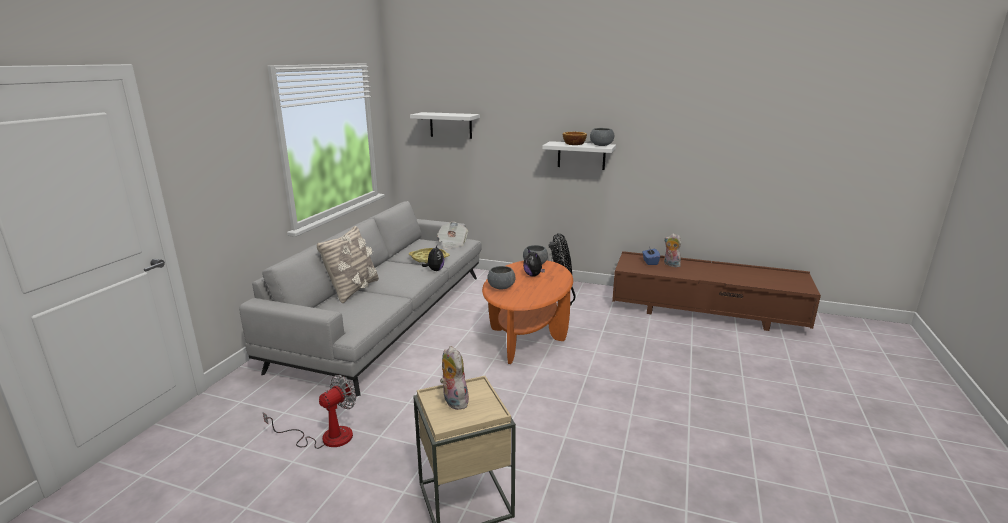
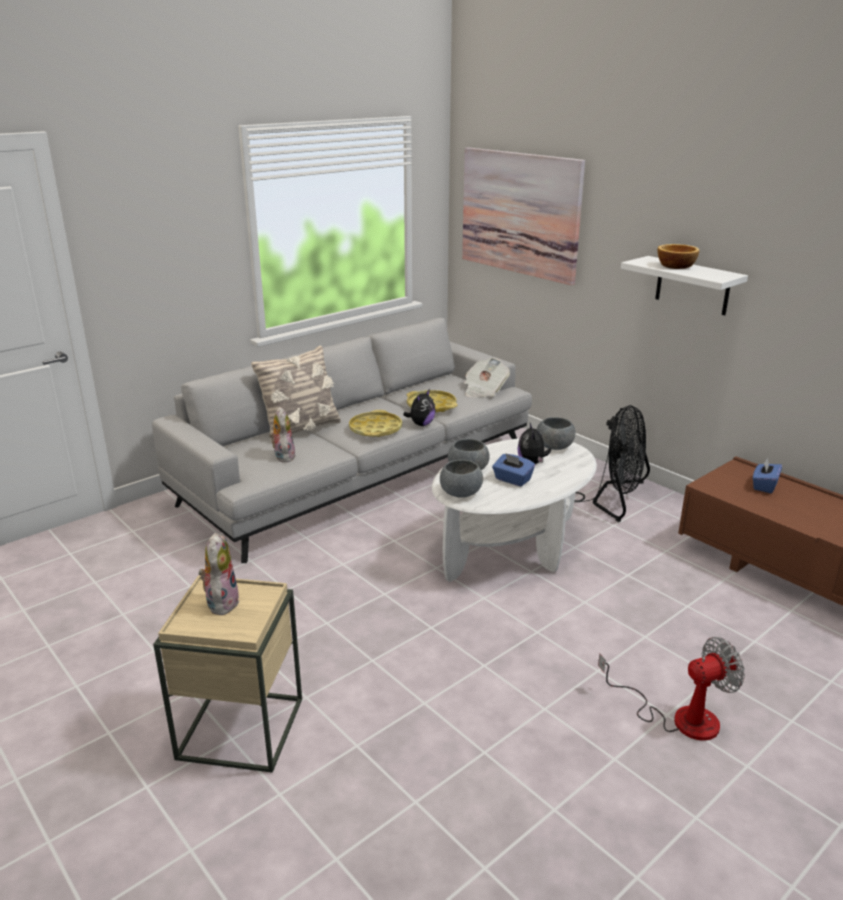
camera: 30 degrees right, 5 degrees up
(326, 437) = (173, 599): fan -> fan (679, 717)
(408, 279) = (375, 429): none -> yellow tray
(450, 125) = (520, 213): white shelf -> picture
(527, 335) = (511, 548): orange coffee table -> white coffee table
(533, 286) = (512, 480): none -> blue tissue box
(601, 145) = (716, 274): grey bowl -> grey bowl (460, 493)
(670, 265) = (796, 499): plush toy -> plush toy (283, 456)

